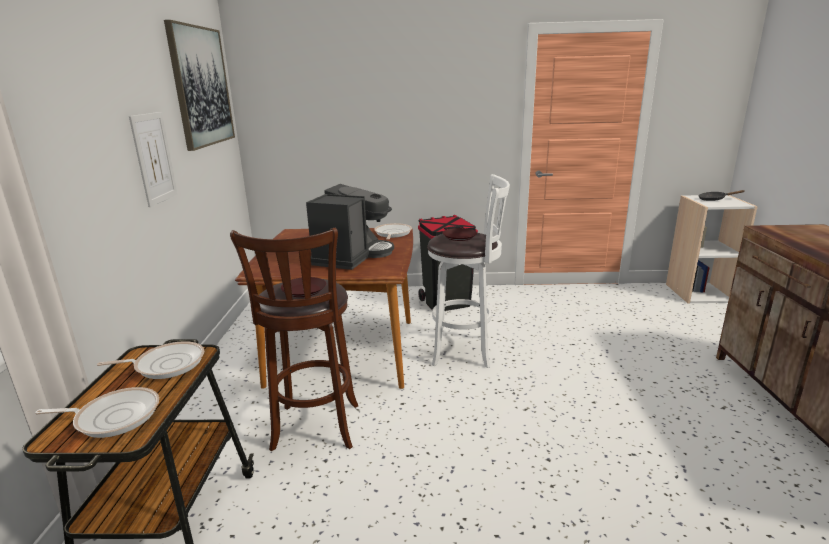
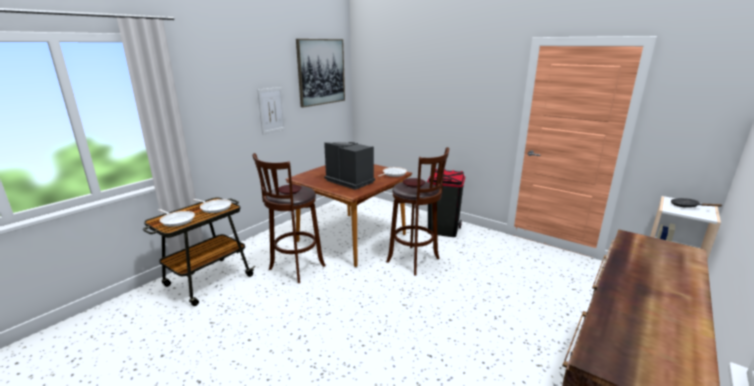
camera: 35 degrees right, 0 degrees up
(351, 256) = (350, 181): coffee machine -> coffee machine turned 105 degrees counterclockwise
(466, 350) = (415, 261): white stool -> brown stool

